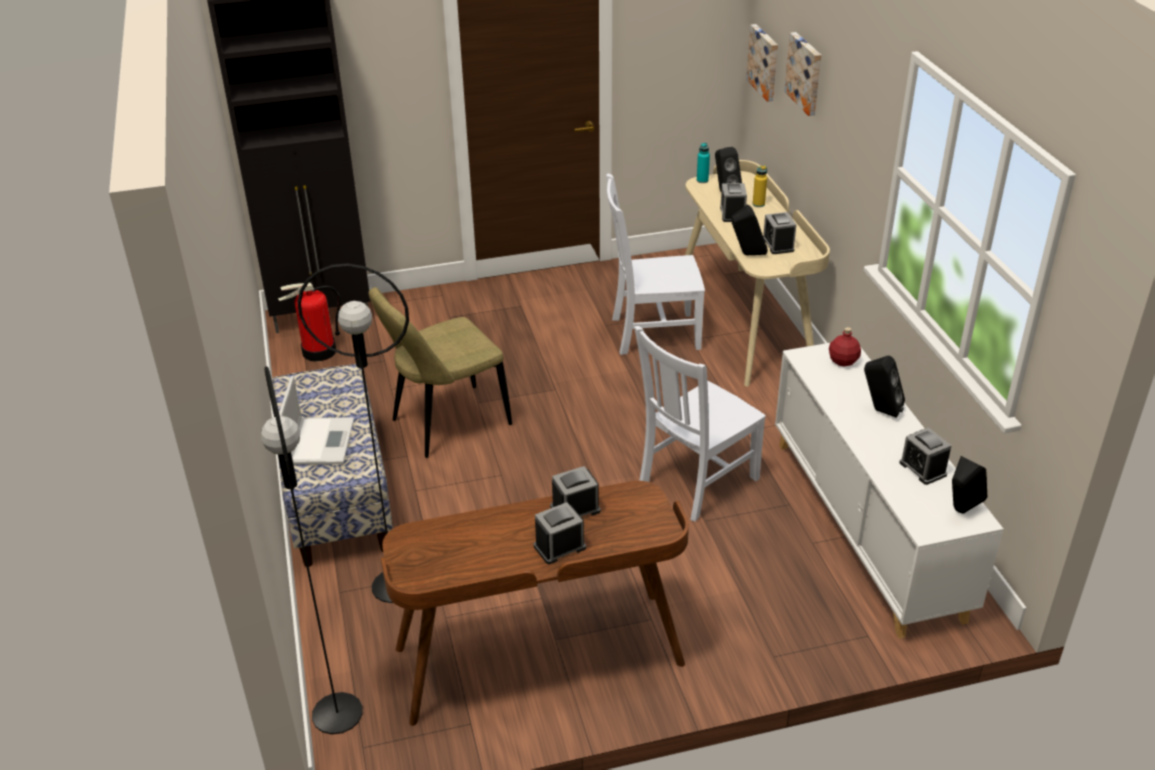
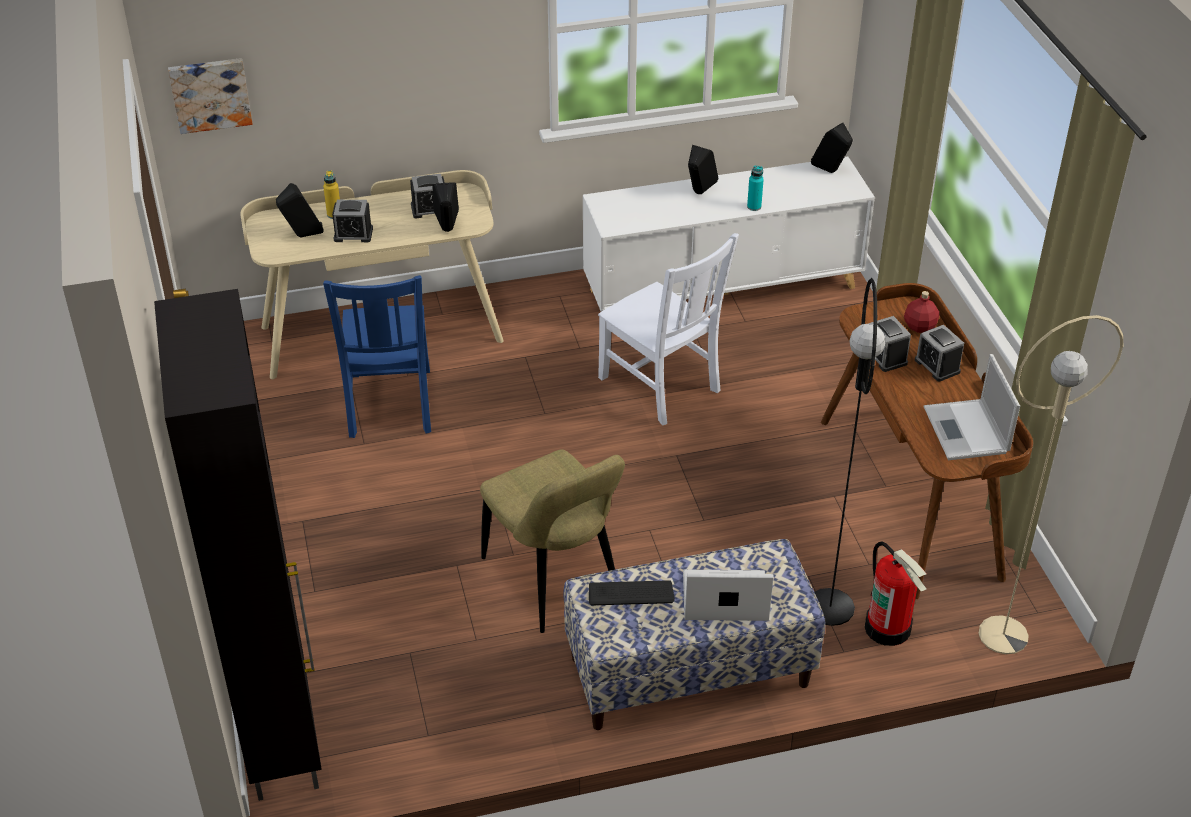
camera: 90 degrees left, 5 degrees up
(319, 352) = (378, 728): fire extinguisher -> fire extinguisher (888, 628)
(336, 394) = (630, 594): none -> keyboard
(337, 713) = (1003, 635): black floor lamp -> beige floor lamp
(451, 560) = (967, 431): none -> laptop
(652, 333) = (389, 405): white chair -> blue chair
(702, 180) = (263, 250): turquoise bottle -> turquoise bottle (754, 207)
(805, 73) = (325, 50): picture -> none
(842, 361) = (621, 204): red bottle -> red bottle (920, 327)
(922, 469) = (779, 182): alarm clock -> none

